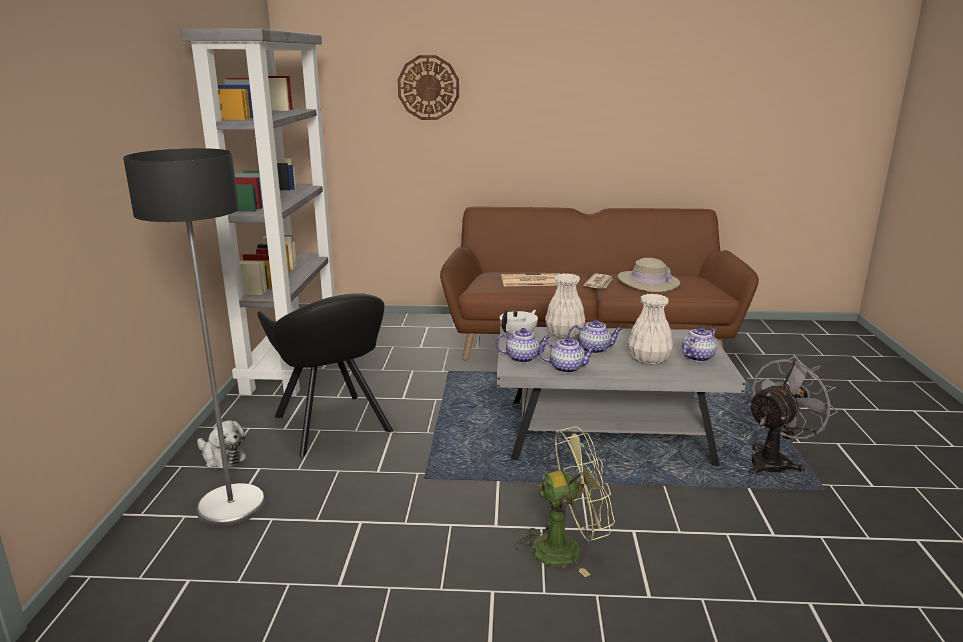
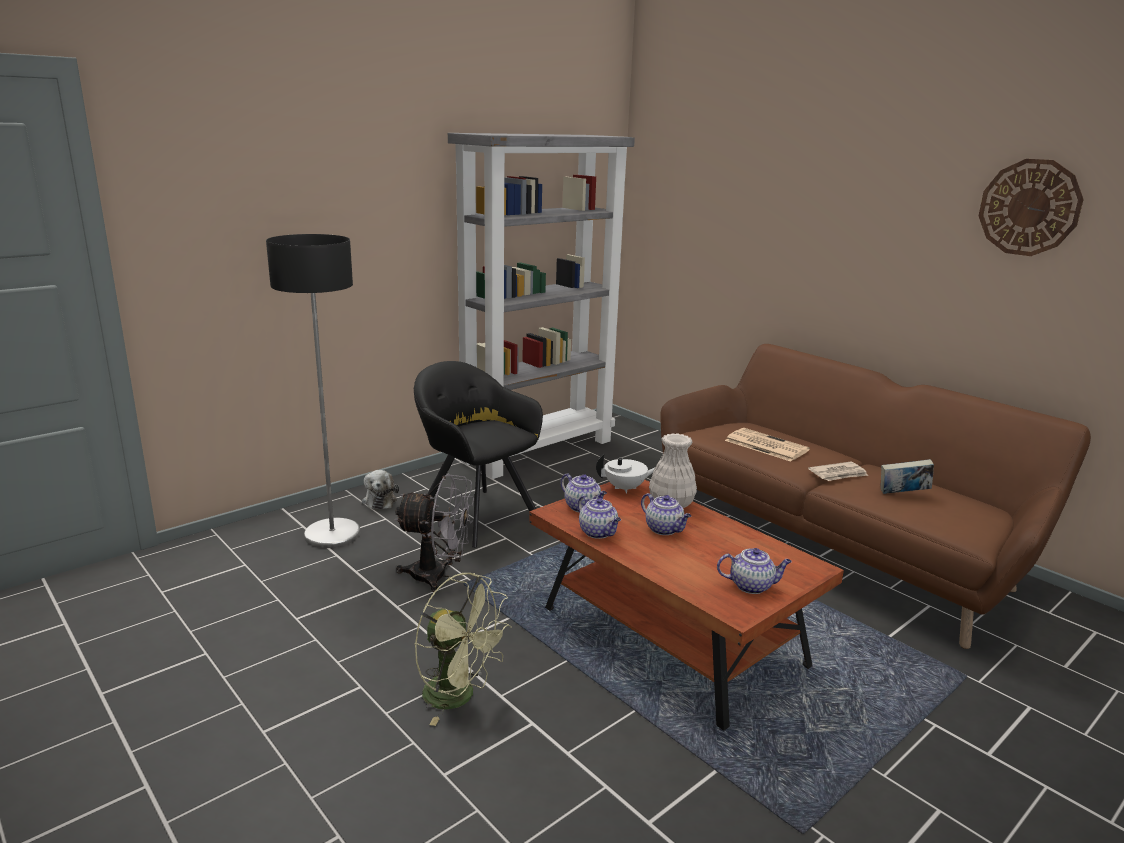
camera: 45 degrees right, 0 degrees up
(333, 426) = (475, 514): black armchair -> black armchair turned 120 degrees clockwise
(428, 87) = (752, 200): wall clock -> wall clock (1029, 207)
(606, 435) = (670, 638): grey coffee table -> brown coffee table
(648, 282) = (903, 494): beige hat -> book
(648, 359) = (693, 562): white vase -> none
(774, 462) = (803, 770): grey fan -> grey fan (438, 576)

